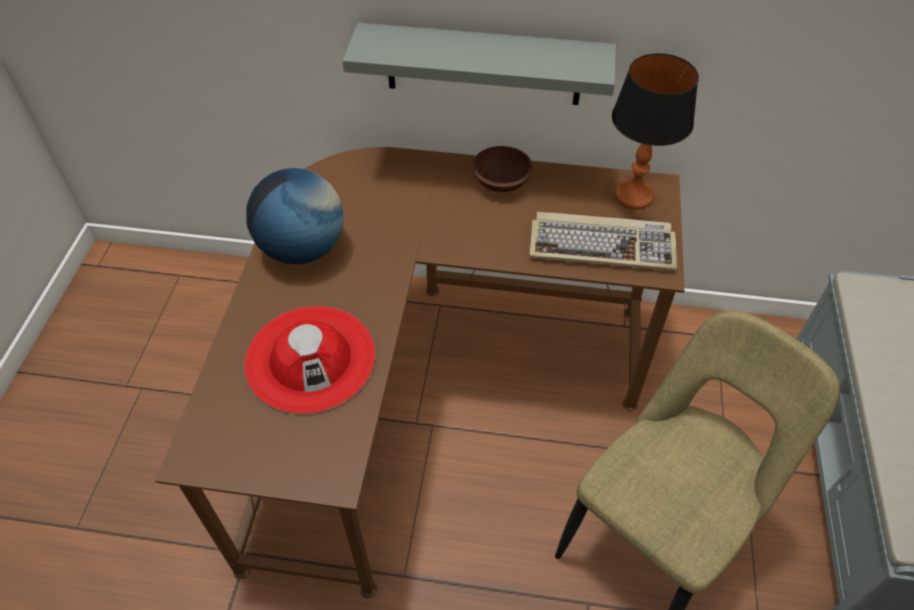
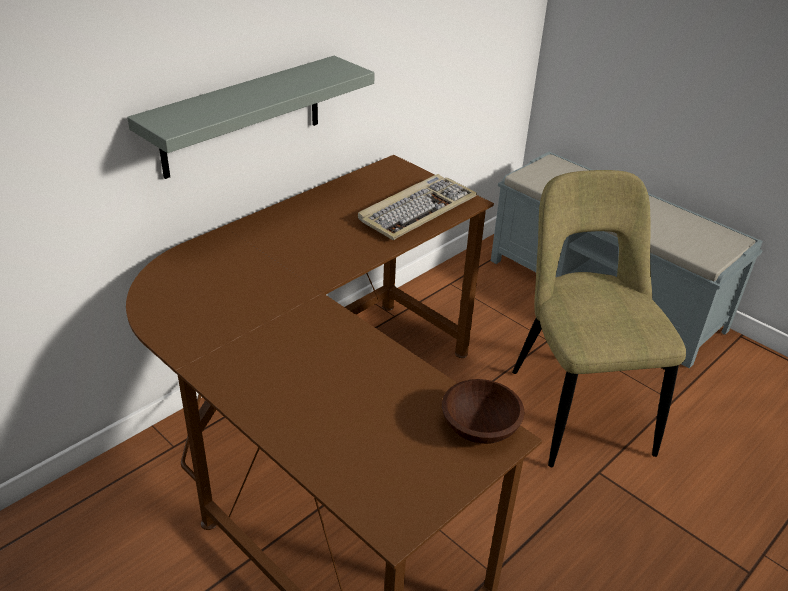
camera: 55 degrees left, 15 degrees down
(302, 249) = (225, 344): globe -> none
(310, 358) = (359, 395): red hat -> none
(500, 181) = (297, 217): brown bowl -> brown bowl (479, 428)
(634, 195) = (389, 177): table lamp -> none

